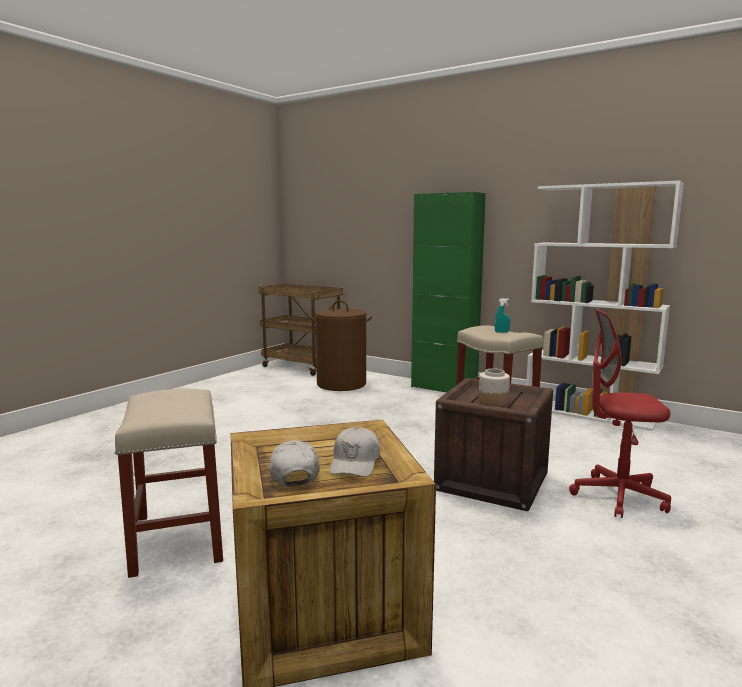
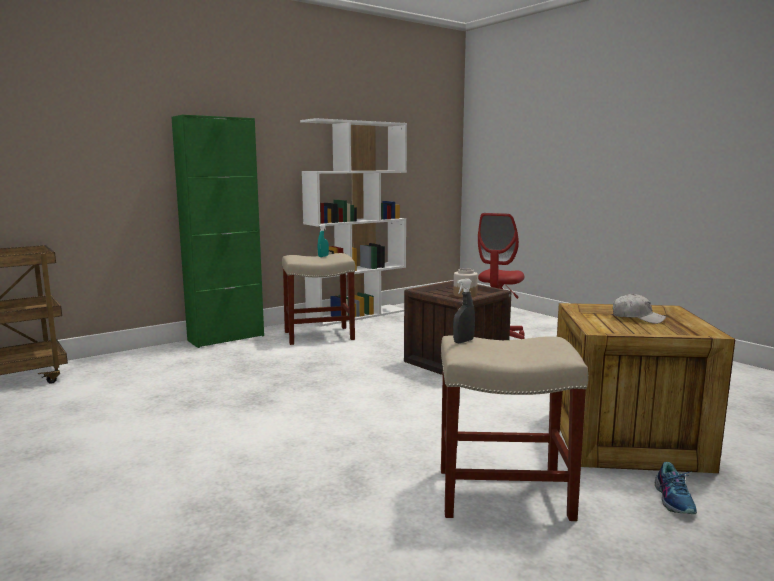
camera: 70 degrees left, 0 degrees up
(168, 644) = (674, 499): none -> shoe
(170, 391) = (463, 341): none -> grey spray bottle
(293, 473) = (659, 330): white cap -> none
(341, 384) = (125, 373): brown laundry basket -> none

